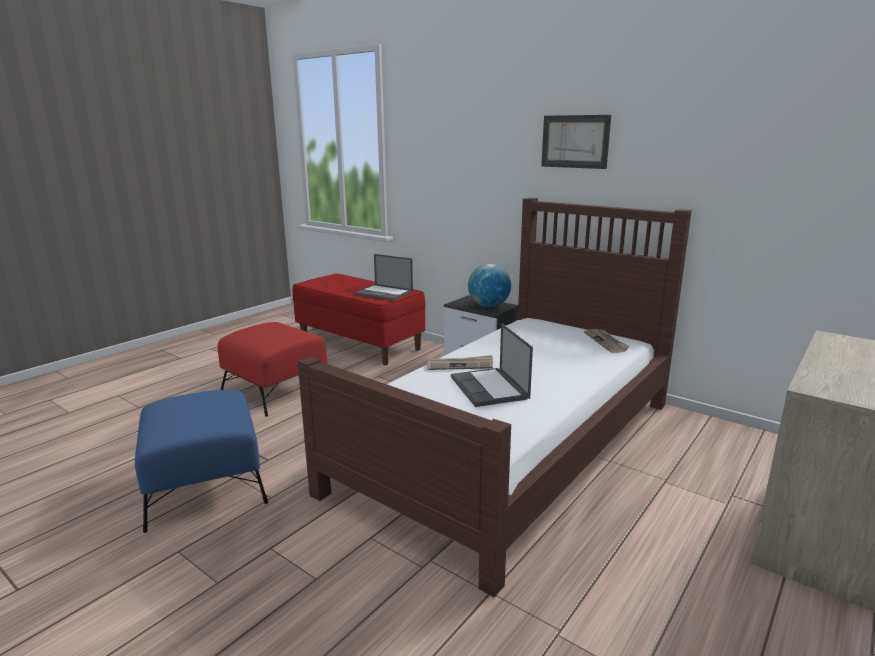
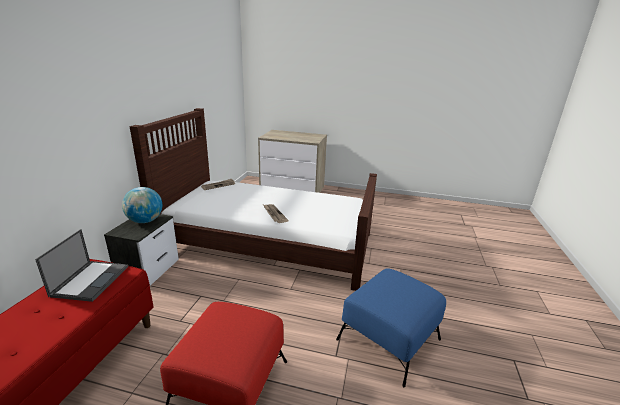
camera: 115 degrees left, 5 degrees up
(489, 388) = (298, 204): laptop -> none
(575, 141) = (144, 77): picture -> none

